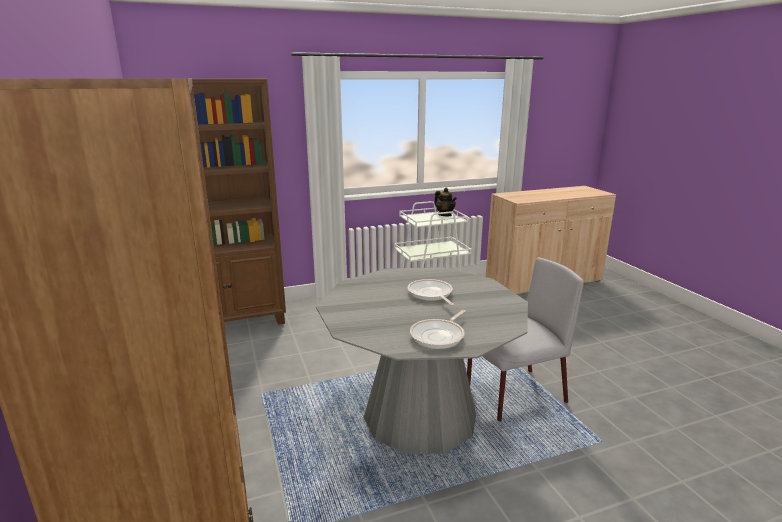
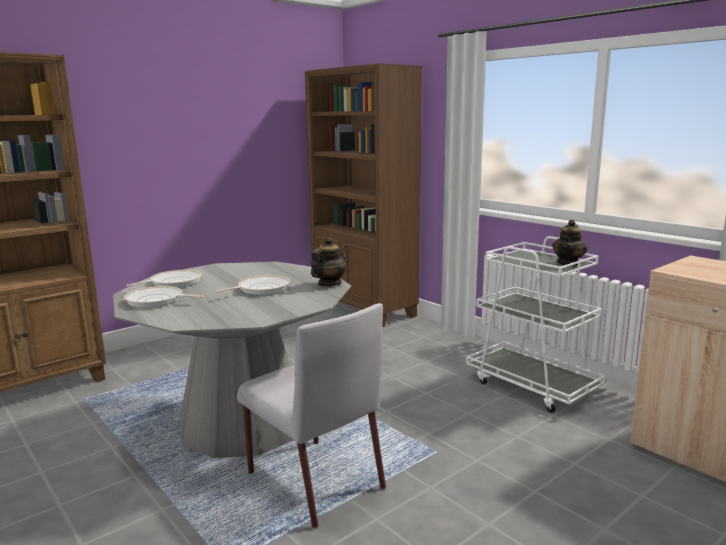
camera: 70 degrees right, 5 degrees down
(378, 327) = (173, 283): none -> frying pan
(433, 272) = (329, 284): none -> teapot

